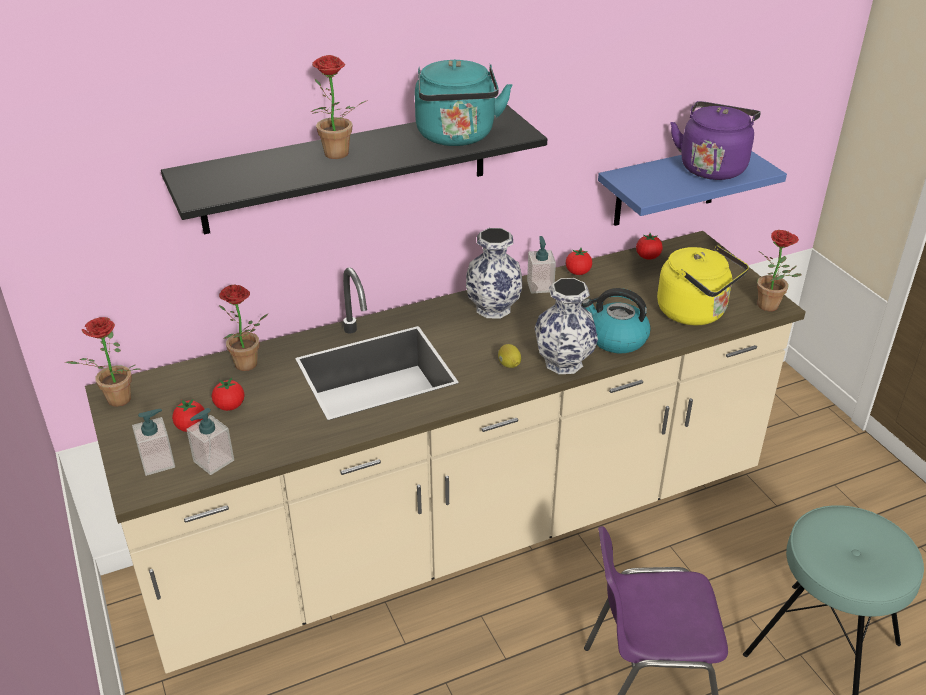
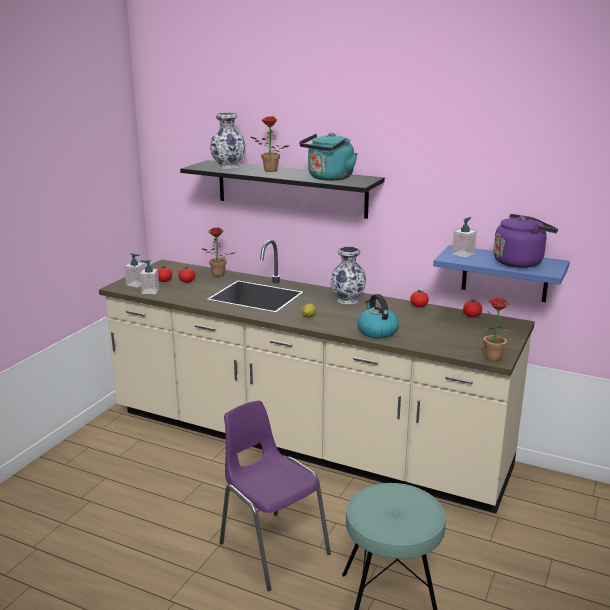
camera: 50 degrees right, 15 degrees down
(115, 402) = (159, 266): potted plant -> none
(540, 286) = (388, 303): soap dispenser -> soap dispenser (463, 254)
(564, 363) = (332, 327): vase -> vase (228, 166)
(695, 313) = (443, 342): yellow kettle -> none

